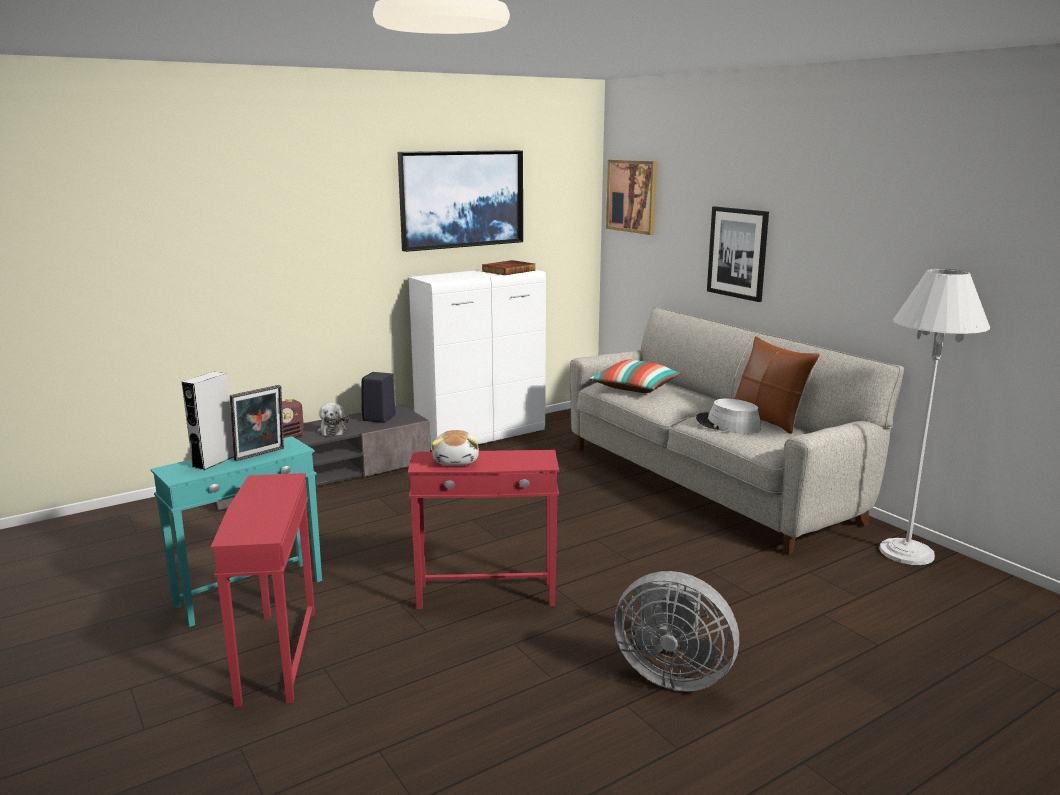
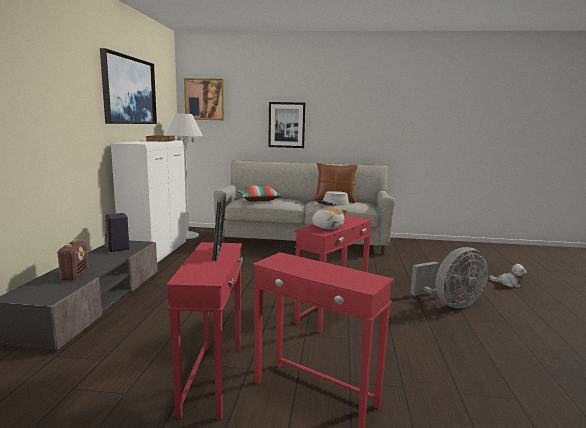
camera: 50 degrees left, 5 degrees down
(214, 461) = (201, 265): grey speaker -> none
(250, 593) = (213, 378): turquoise side table -> red side table
(332, 430) = (102, 261): plush toy -> plush toy (509, 283)
(906, 552) = (406, 243): white floor lamp -> white floor lamp (188, 236)

